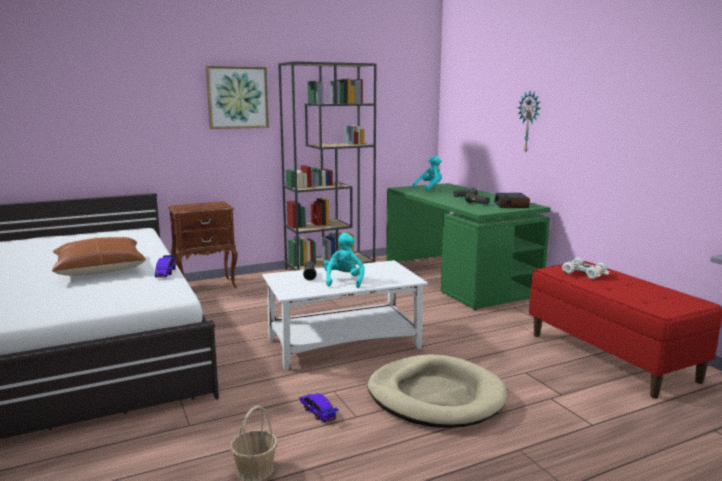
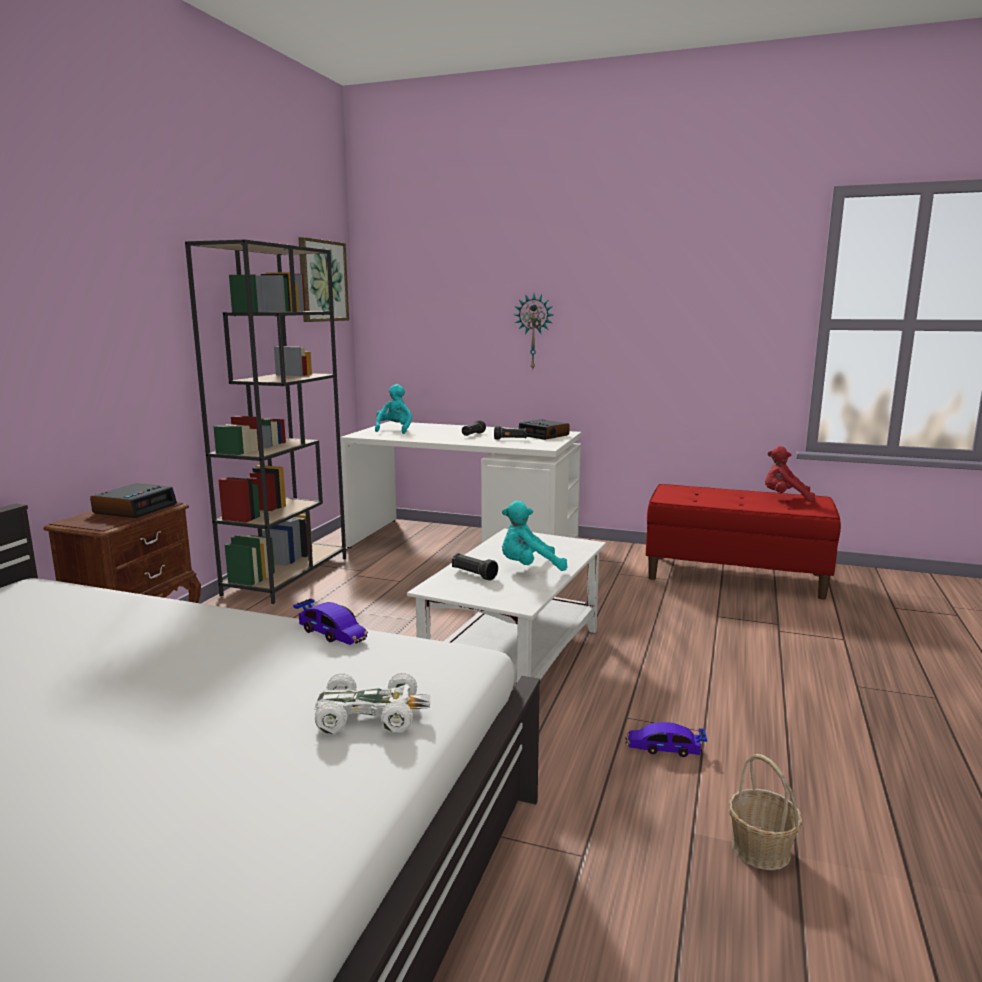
camera: 45 degrees left, 0 degrees up
(99, 269) = (188, 672): brown pillow -> none
(209, 205) = (135, 508): none -> alarm clock
(237, 97) = (130, 301): picture -> picture (322, 281)
(344, 281) = (529, 568): turquoise plush toy -> turquoise plush toy turned 60 degrees counterclockwise
(435, 396) = (712, 673): beige dog bed -> none
(458, 278) = (464, 543): green desk -> white desk
(585, 273) = (694, 495): white toy car -> white toy car (371, 715)
(665, 294) = (785, 498): none -> red plush toy

